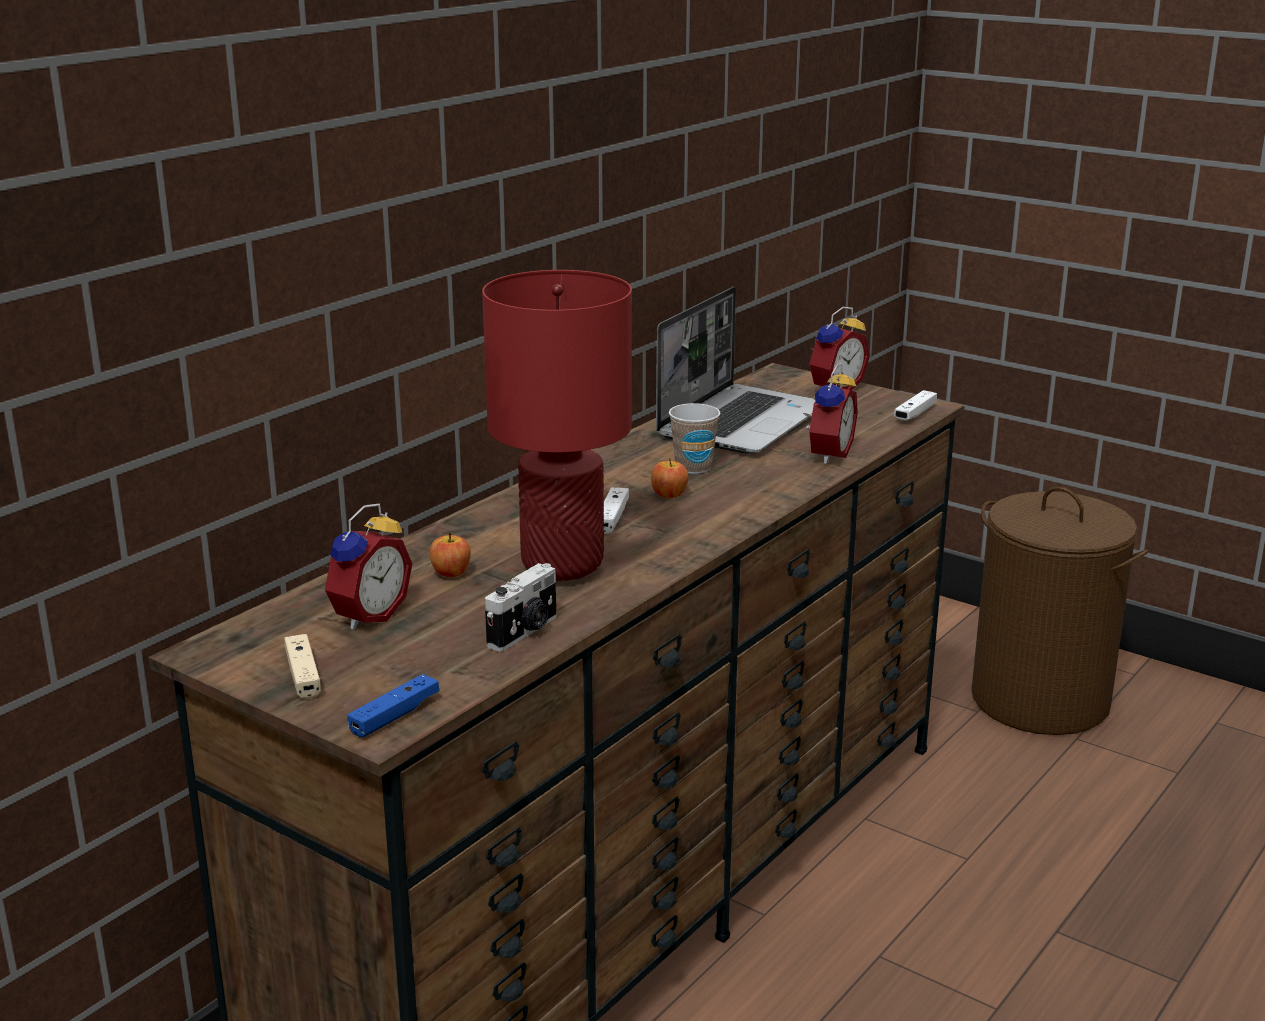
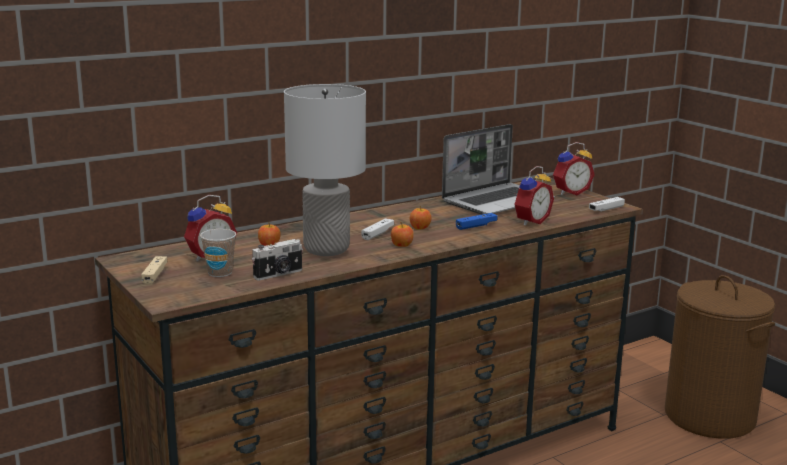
camera: 20 degrees right, 5 degrees down
(395, 715) = (179, 297): blue game controller -> blue game controller (476, 226)
(563, 570) = (327, 252): red table lamp -> grey table lamp
(672, 535) = (401, 245): none -> apple
(693, 467) = (447, 218): cup -> cup (220, 273)

